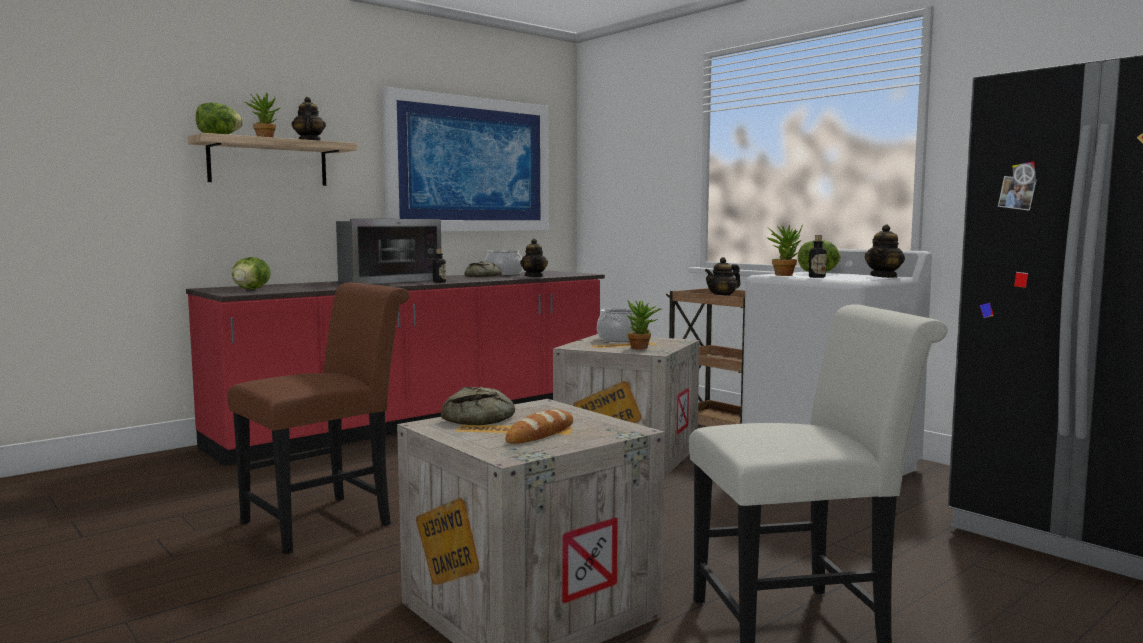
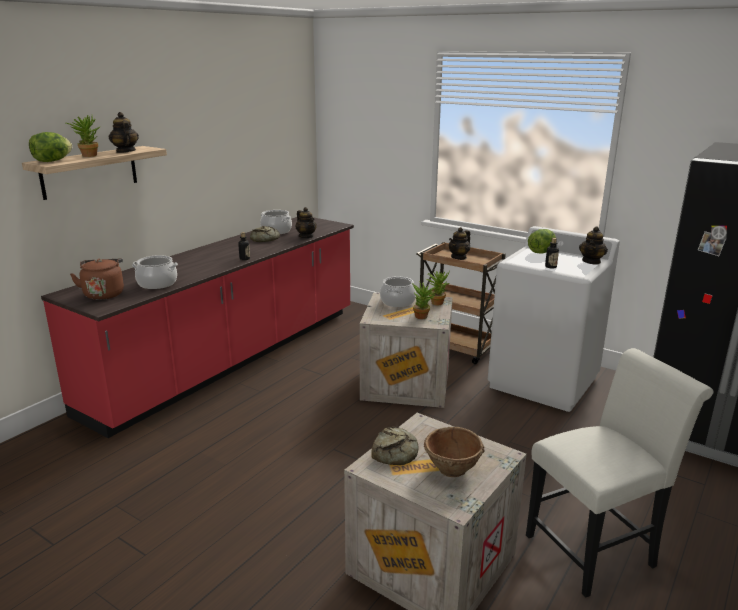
camera: 15 degrees left, 15 degrees up
(251, 289) = (104, 294): lettuce -> brown kettle
(317, 287) = (157, 283): none -> cooking pot
(326, 521) = (236, 494): brown chair -> none
(386, 281) = (197, 258): microwave -> none
(470, 165) = (241, 140): picture -> none
(540, 433) = (452, 470): bread -> brown bowl
(784, 275) = (524, 261): potted plant -> potted plant (437, 302)

